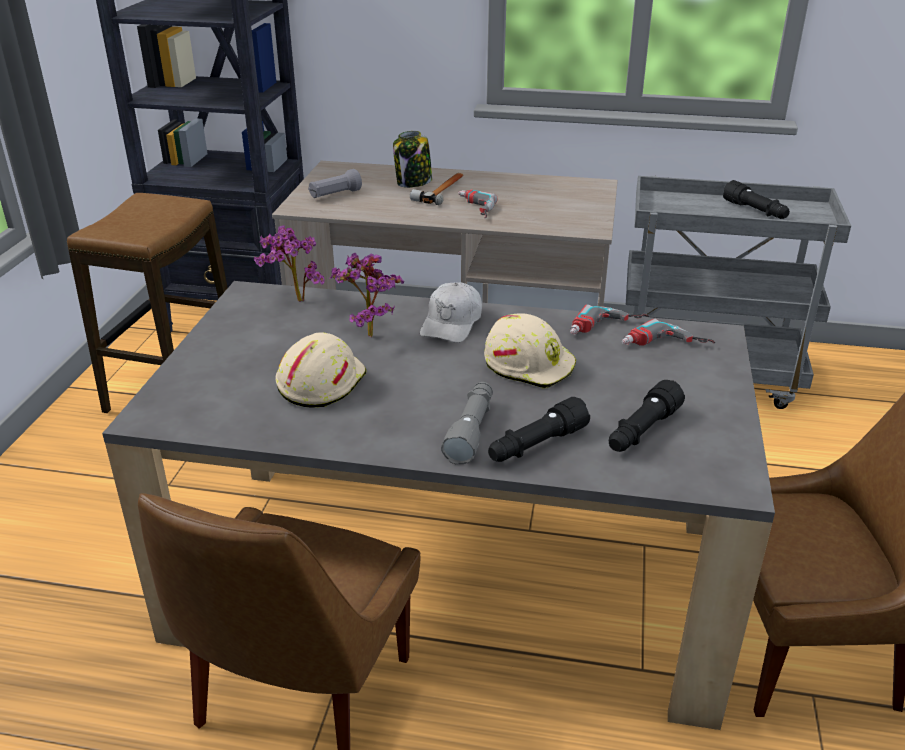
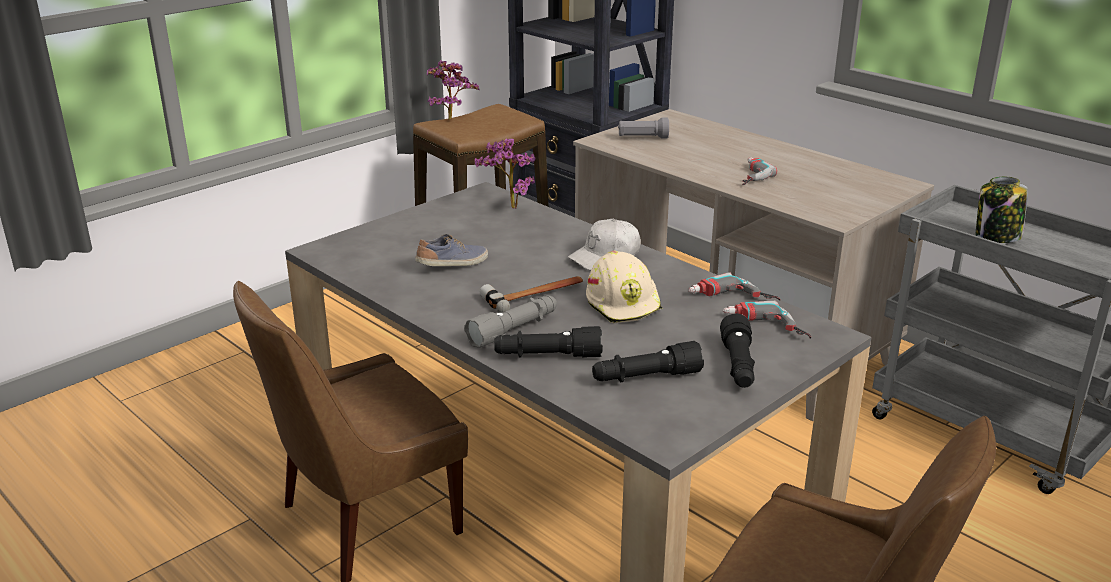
camera: 35 degrees right, 5 degrees down
(320, 382) = (453, 265): beige hard hat -> shoe
(367, 333) = (531, 243): potted plant -> potted plant (450, 118)
(413, 182) = (724, 143): jar -> jar (997, 237)
(442, 191) = (740, 155): hammer -> hammer (535, 295)
(755, 211) = (1058, 250): black flashlight -> black flashlight (738, 366)

